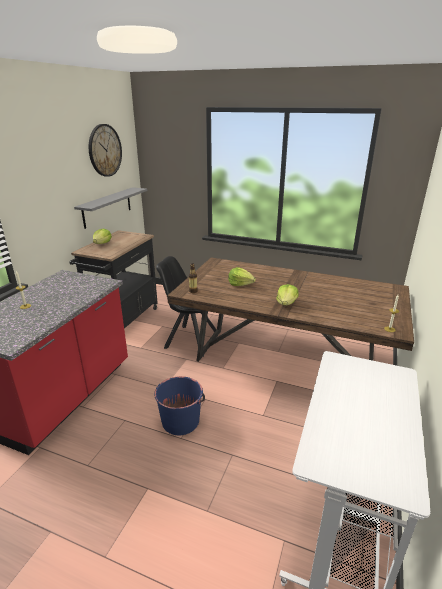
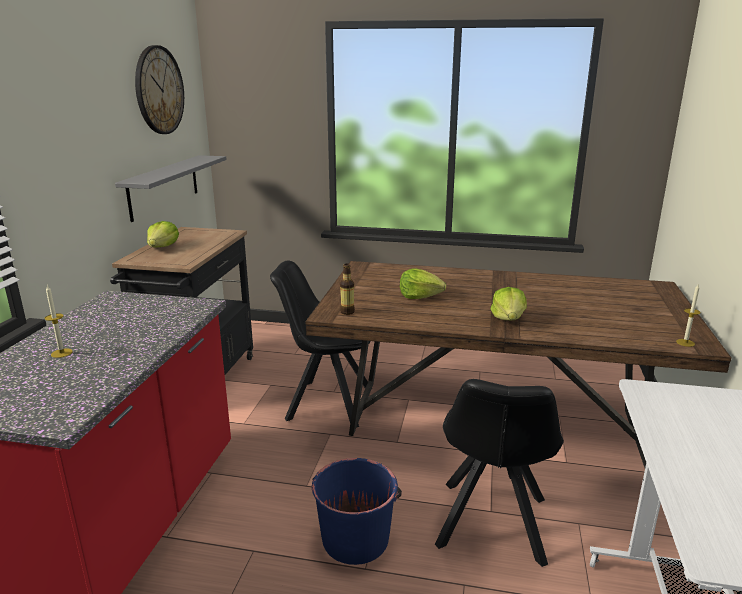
camera: 10 degrees left, 5 degrees down
(260, 423) = (492, 524): none -> black chair

